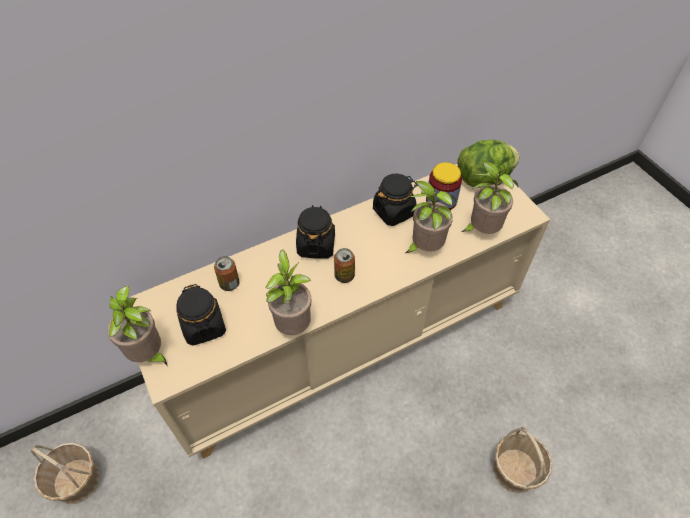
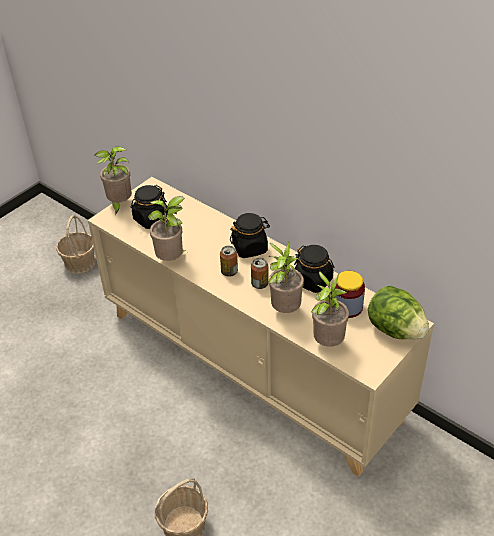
camera: 70 degrees right, 10 degrees down
(229, 284) = (191, 218): can -> can (260, 284)

